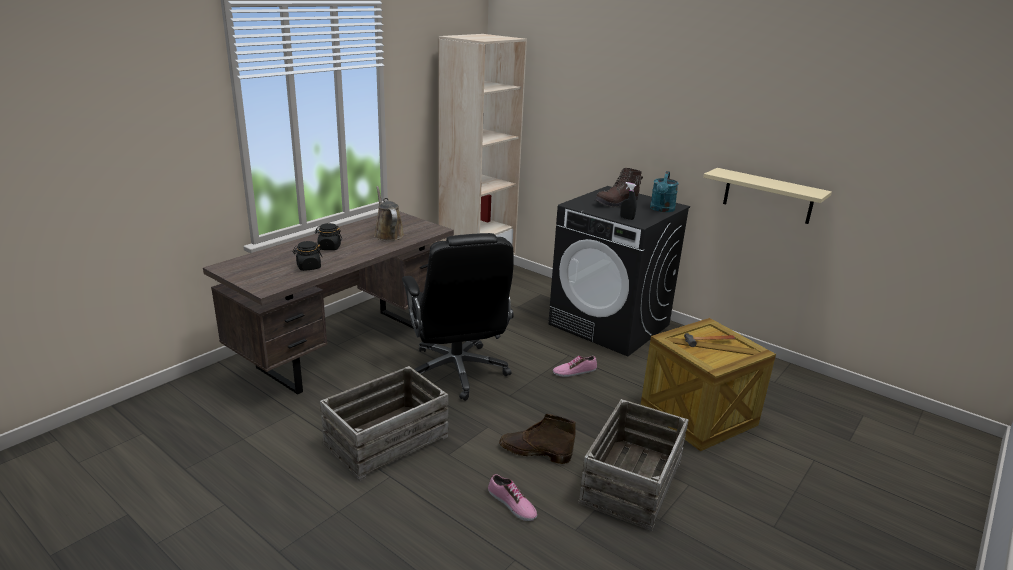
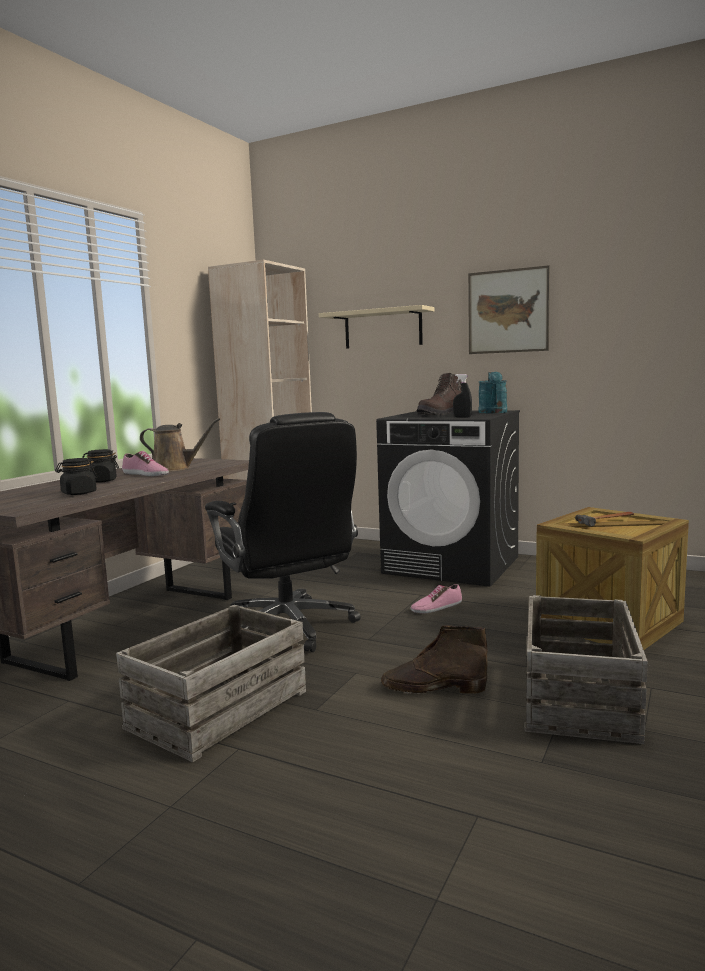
camera: 10 degrees left, 15 degrees down
(388, 234) = (175, 468): brown watering can -> brown watering can turned 135 degrees clockwise
(511, 504) = (434, 749): shoe -> shoe (145, 474)
(695, 116) = (508, 311): none -> picture
(768, 196) = (606, 379): beige shelf -> beige shelf (383, 329)

